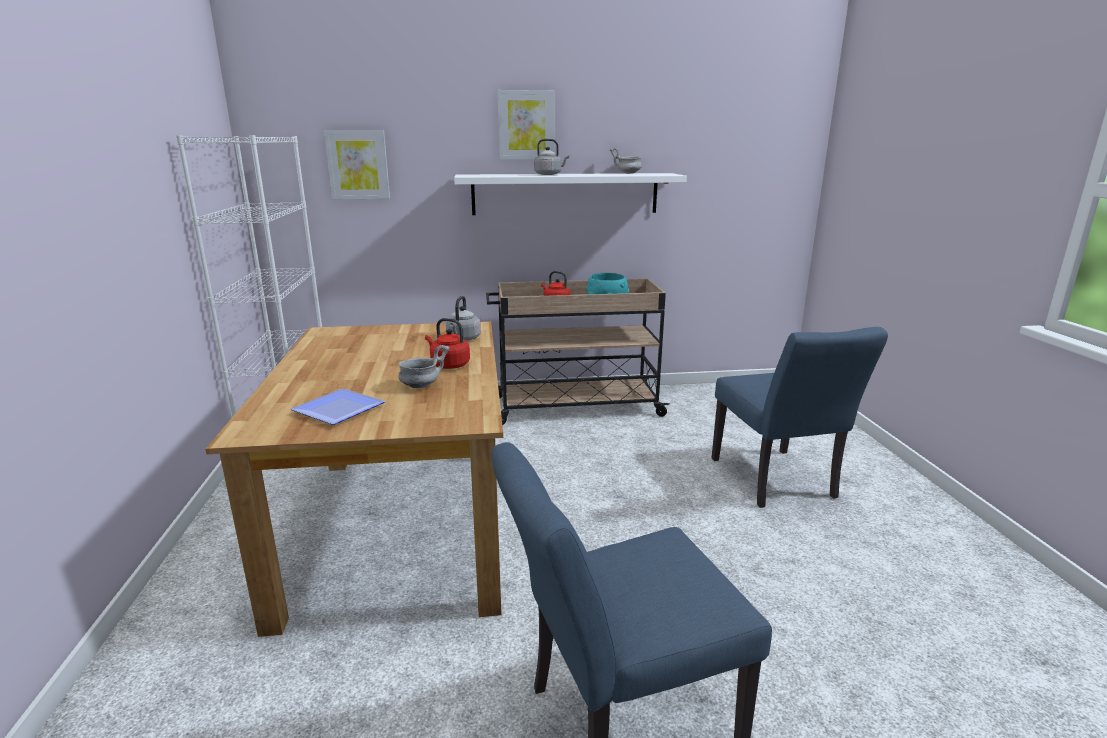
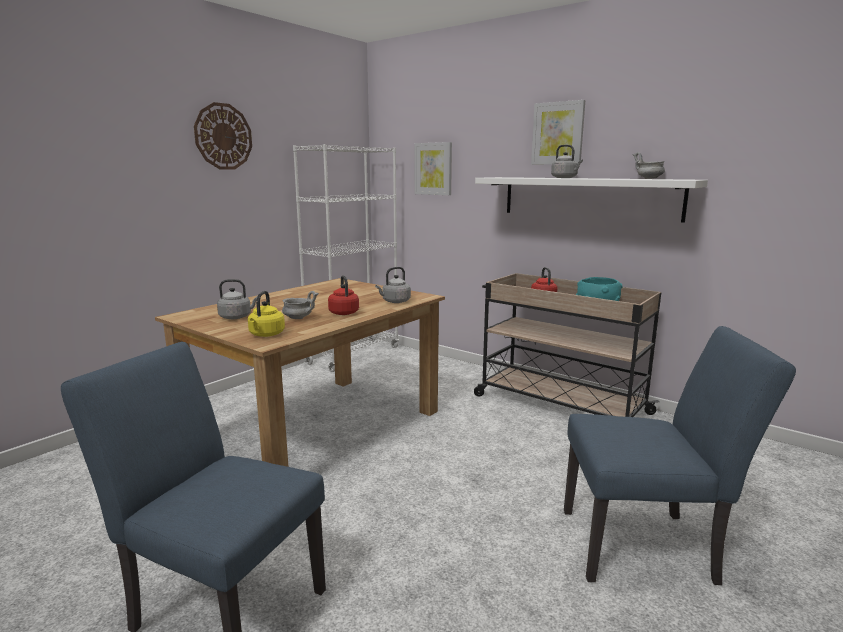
camera: 45 degrees right, 5 degrees down
(100, 124) = (223, 136): none -> wall clock
(339, 408) = (237, 317): plate -> grey kettle
(446, 414) = (266, 335): none -> yellow kettle
(777, 482) = (649, 546): blue chair -> blue chair turned 120 degrees counterclockwise

